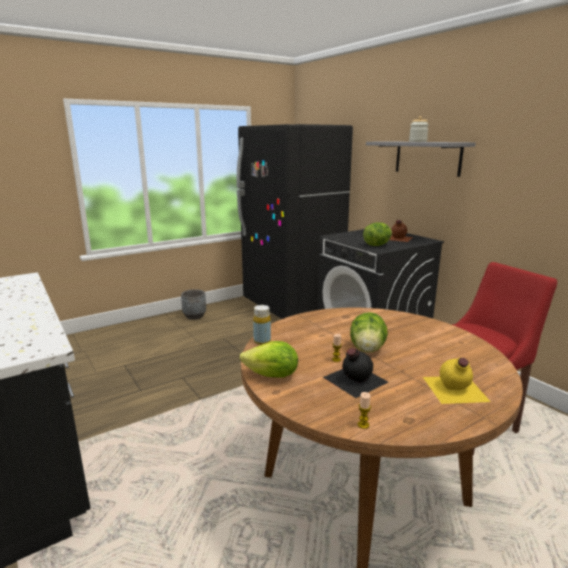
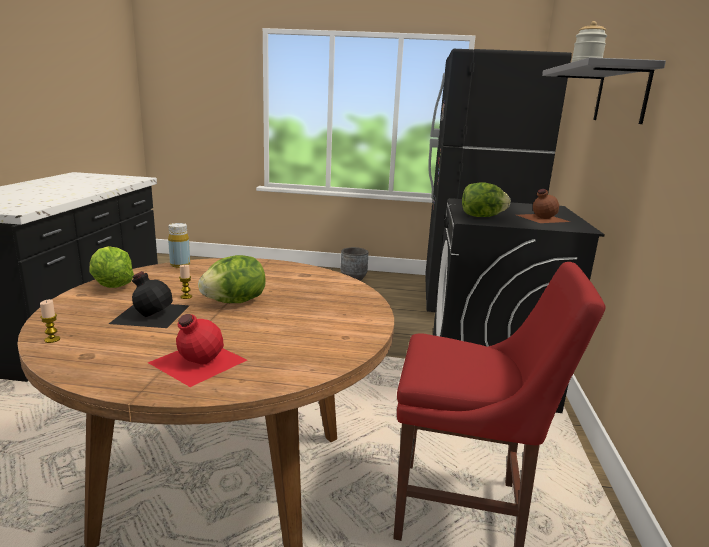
camera: 40 degrees right, 0 degrees up
(454, 389) = (196, 361): yellow bottle -> red bottle

